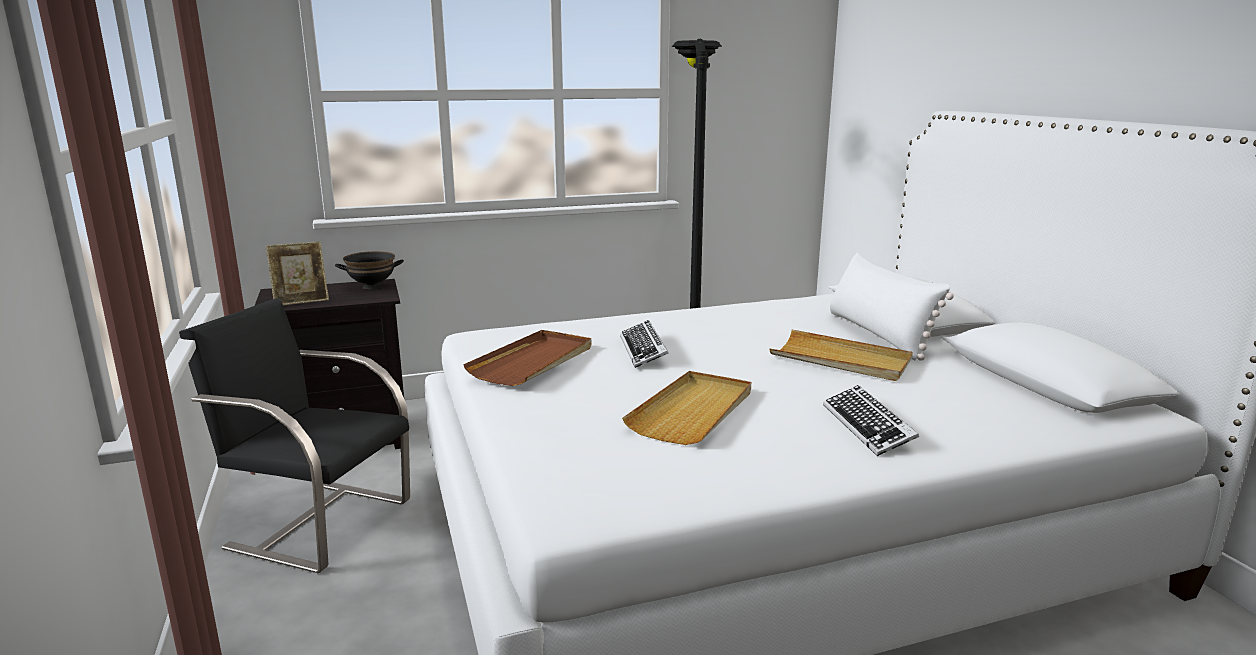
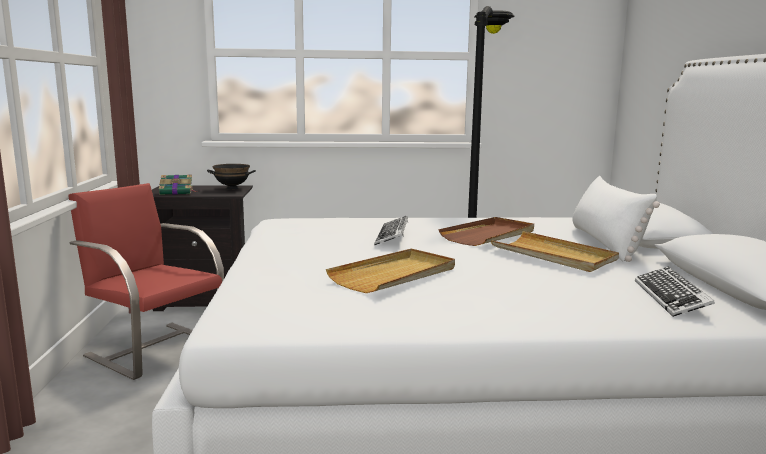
camera: 15 degrees right, 5 degrees down
(301, 301) = (177, 192): picture frame -> book
(319, 522) = (154, 349): black chair -> red chair
(533, 362) = (301, 236): brown tray -> brown tray (489, 235)
(867, 427) = (535, 298): keyboard -> keyboard (671, 298)

